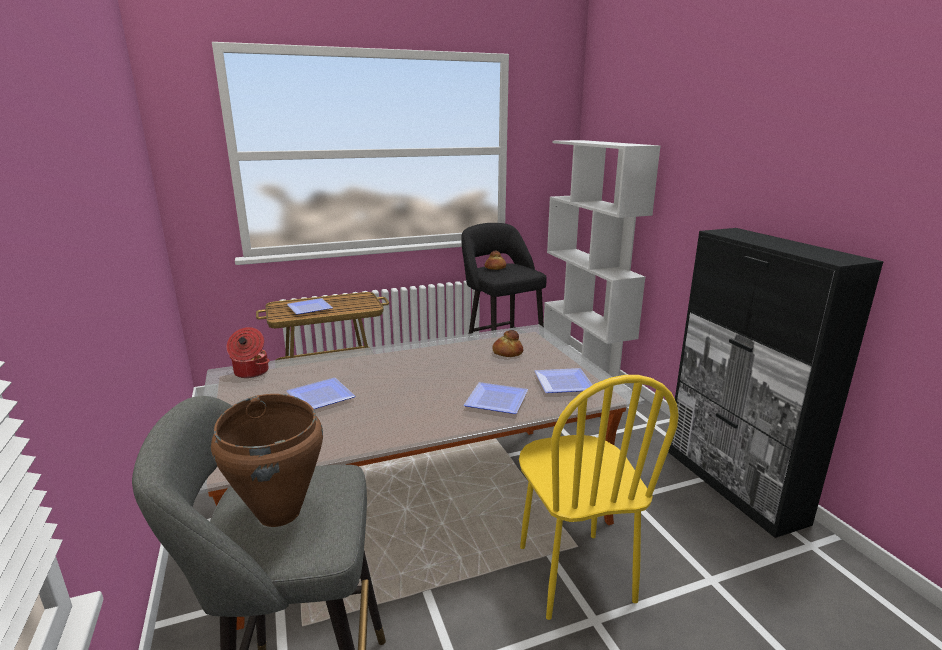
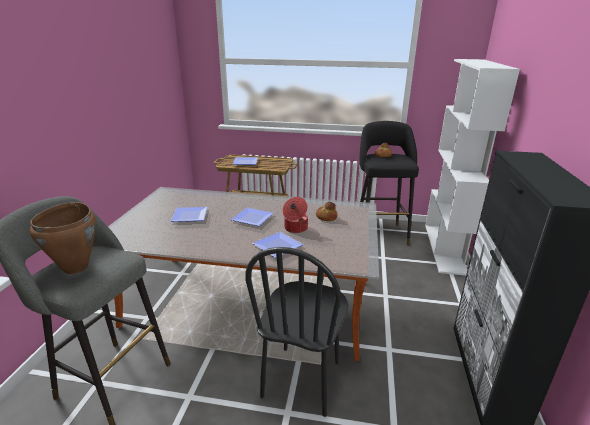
camera: 30 degrees right, 5 degrees up
(250, 372) = (175, 193): cooking pot -> cooking pot (295, 228)
(561, 382) = (334, 247): plate -> plate (252, 217)
(574, 573) = (302, 379): yellow chair -> black chair

